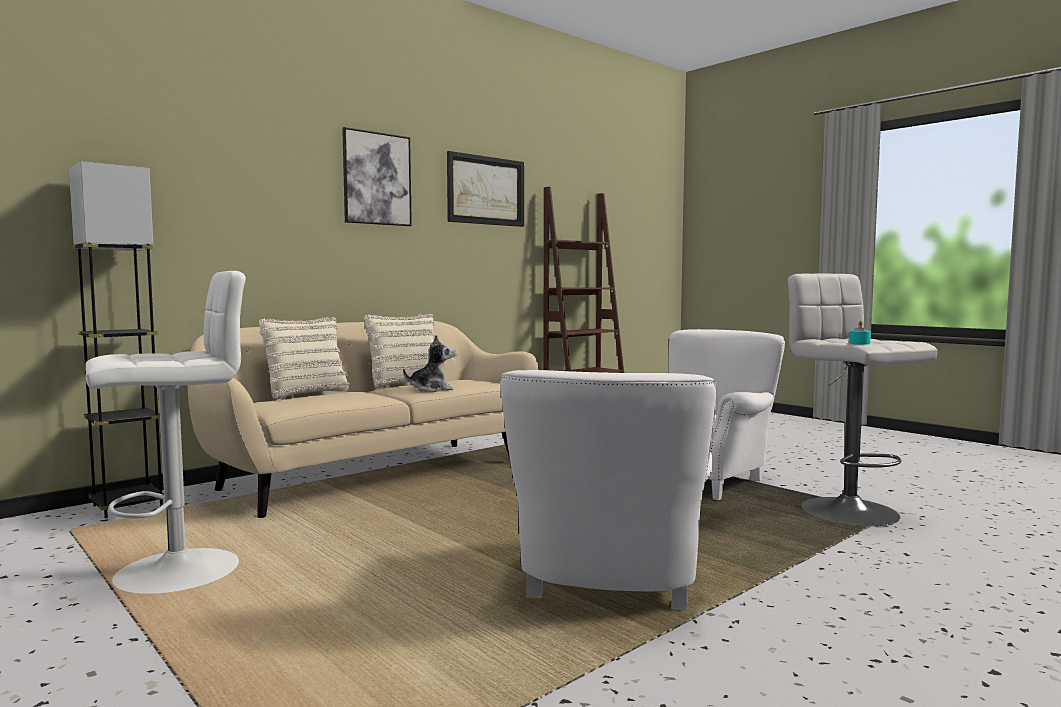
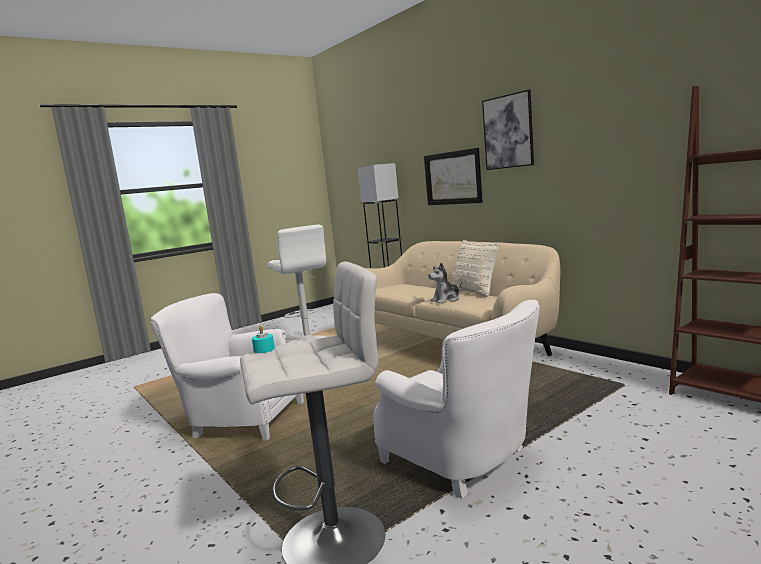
camera: 95 degrees right, 5 degrees up
(306, 394) = (428, 285): beige pillow -> none
(431, 389) = (446, 300): plush toy -> plush toy turned 75 degrees clockwise
(486, 190) = (612, 113): picture -> picture (452, 178)

